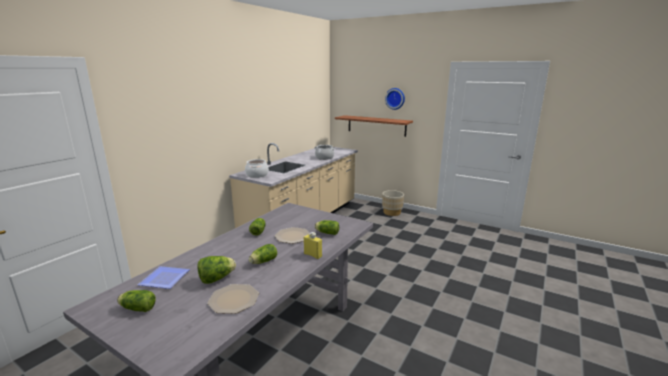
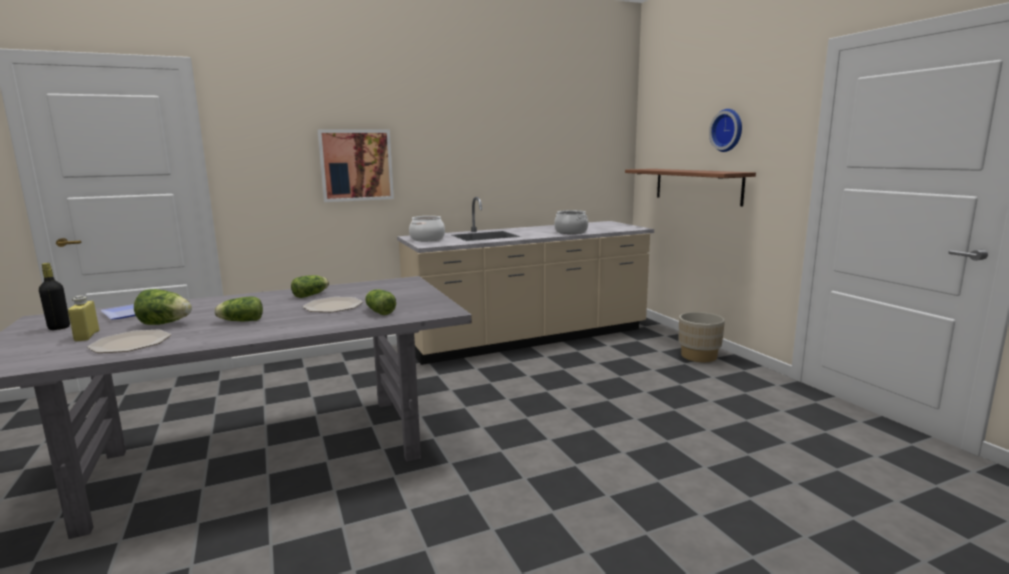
camera: 35 degrees right, 5 degrees down
(137, 308) = (59, 327): lettuce -> black bottle
(203, 131) = (356, 165): none -> picture
(313, 255) = (303, 328): yellow bottle -> yellow bottle (87, 336)

